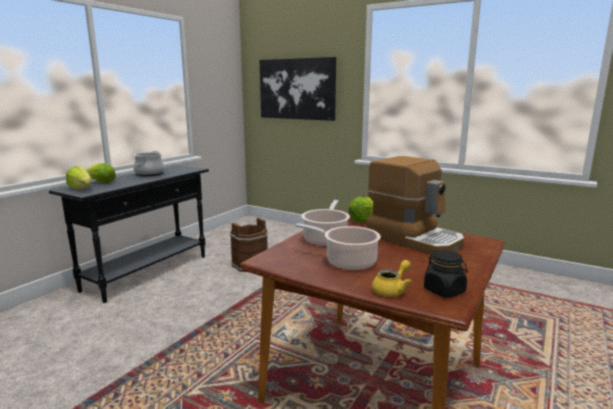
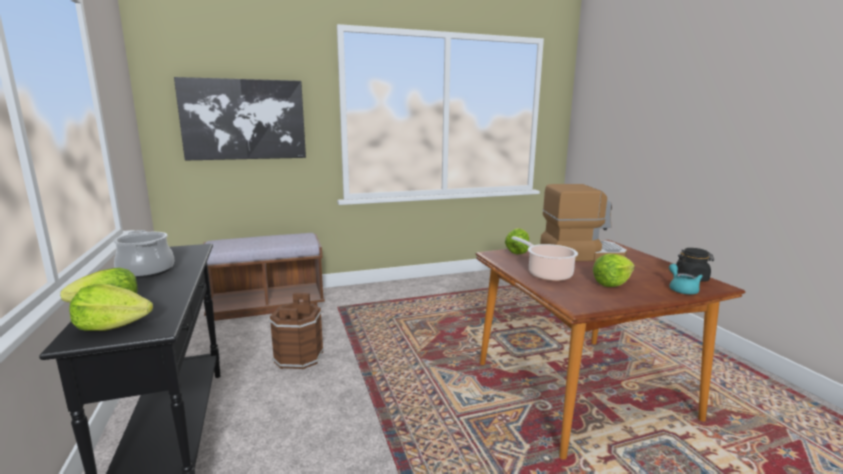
camera: 50 degrees left, 0 degrees up
(290, 231) = (267, 305): none -> brown bench
(347, 262) = (612, 283): cooking pot -> lettuce
(392, 290) = (681, 289): yellow teapot -> turquoise teapot

